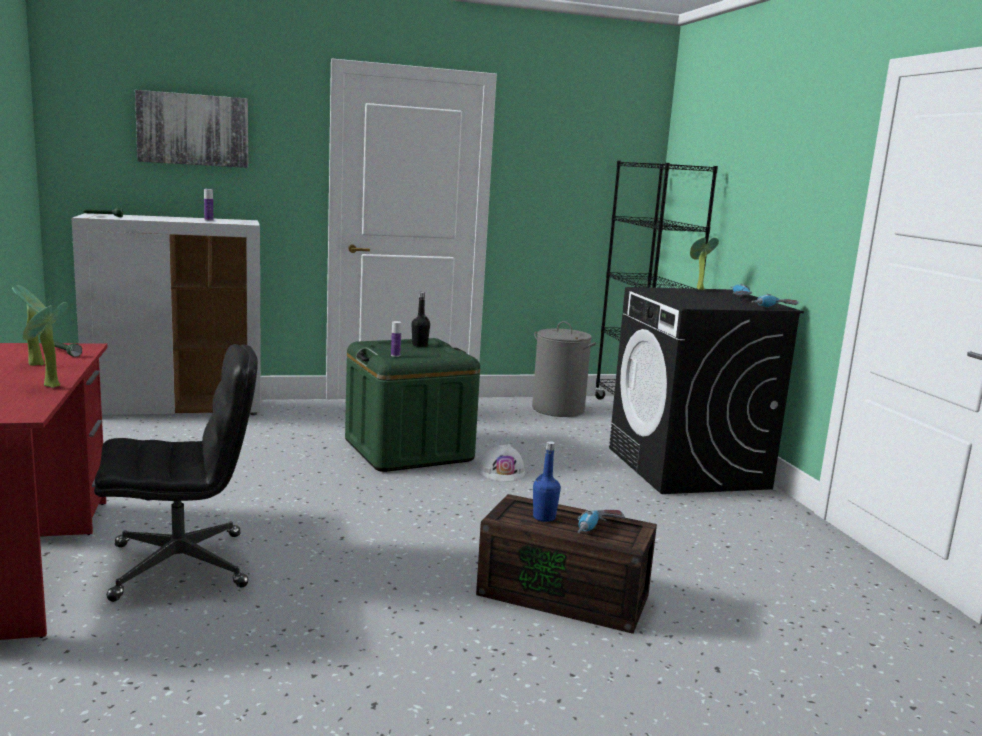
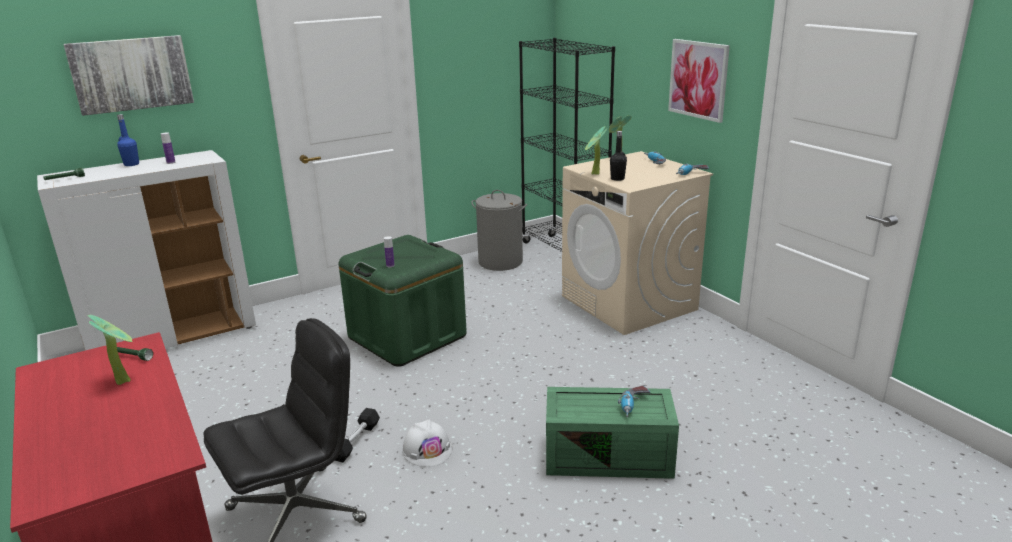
camera: 15 degrees left, 10 degrees up
(48, 387) = (164, 411): potted plant -> potted plant (594, 174)
(288, 521) = (356, 441): none -> black dumbbell
(419, 345) = (400, 247): black bottle -> black bottle (617, 179)
(502, 472) = (495, 342): white hard hat -> white hard hat (427, 450)
(544, 517) = (588, 404): blue bottle -> blue bottle (131, 164)
(566, 594) = (610, 455): brown storage box -> green storage box
(687, 468) = (629, 303): black washing machine -> beige washing machine
(798, 197) = (698, 79): none -> picture

